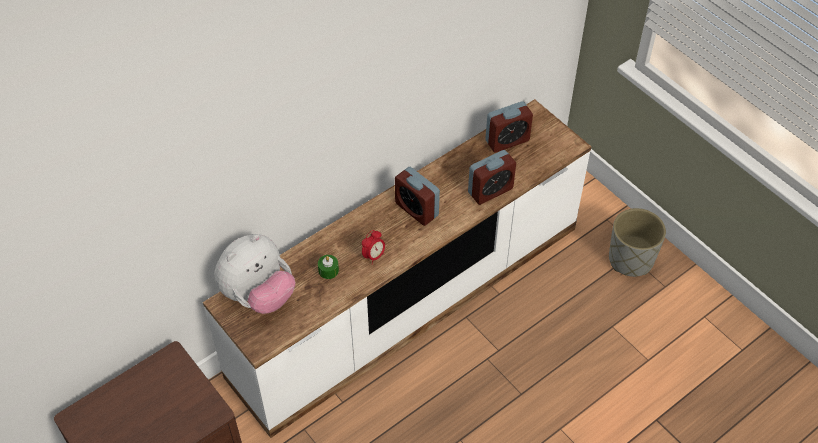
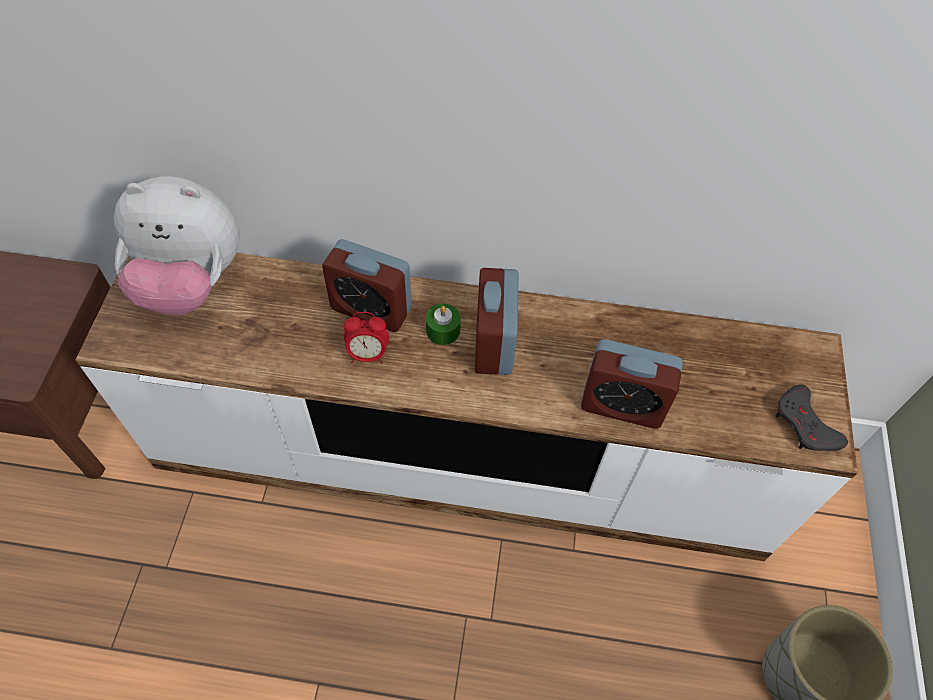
camera: 45 degrees right, 5 degrees up
(328, 270) = (296, 324): green candle -> green candle (443, 330)
(507, 141) = (729, 357): alarm clock -> alarm clock (371, 309)
(558, 143) = (805, 424): none -> grey game controller

